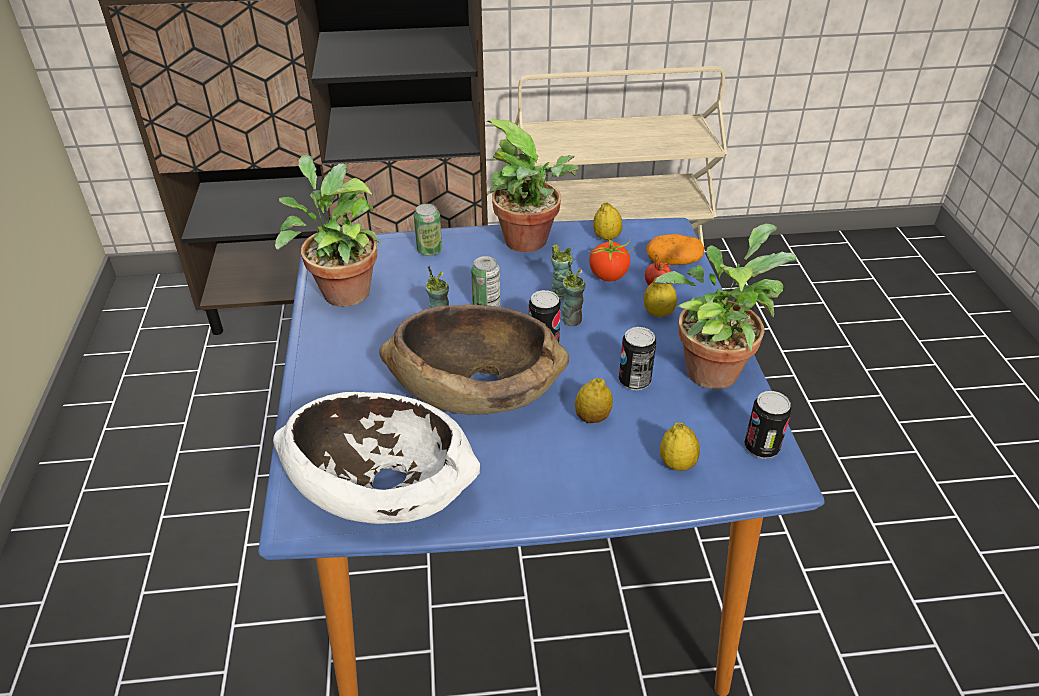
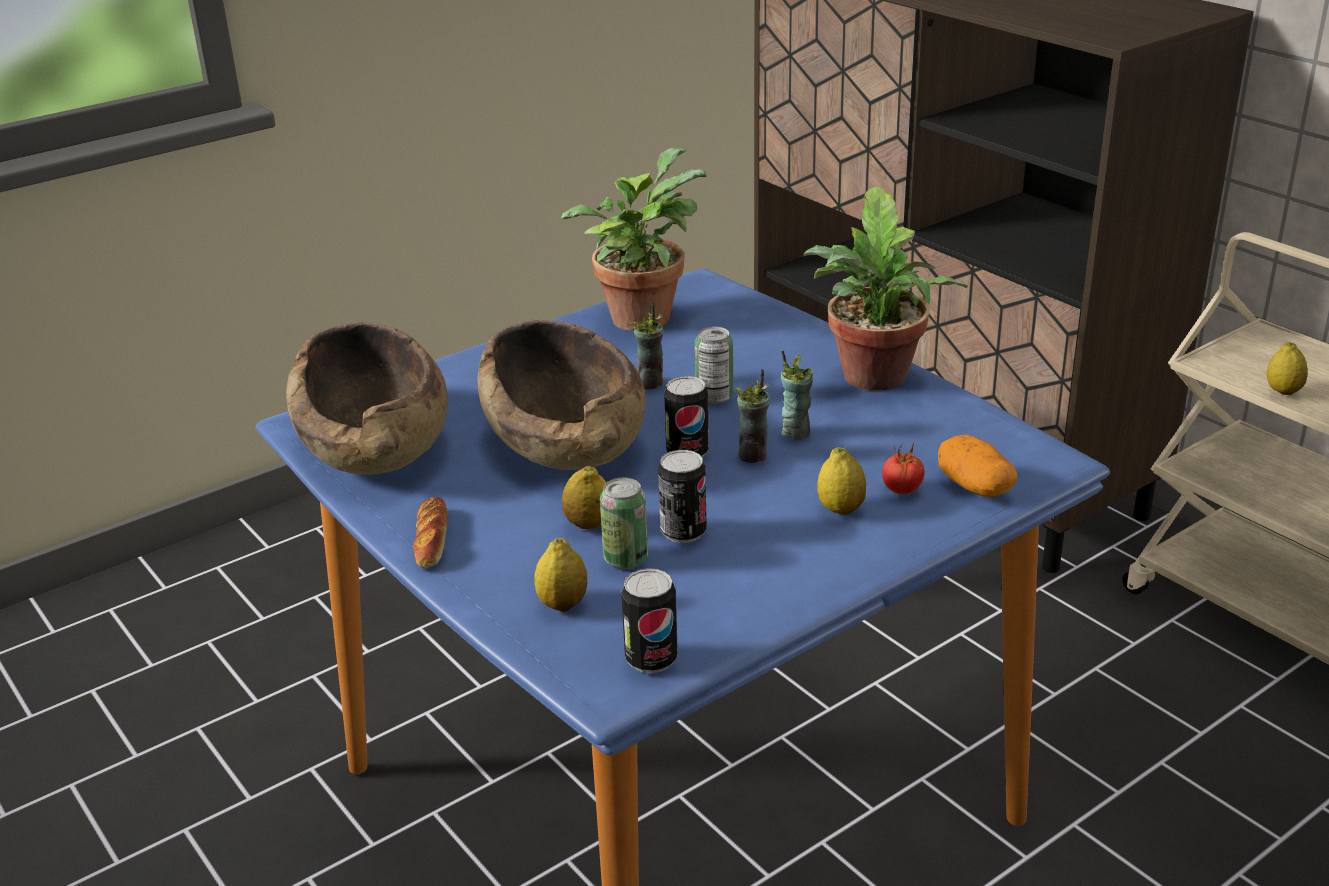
camera: 60 degrees right, 10 degrees down
(382, 486) = (376, 444): white bowl -> brown bowl
(429, 250) = (773, 331): can -> can (625, 559)
(548, 500) = (431, 539): none -> bread
(606, 237) = (961, 423): lemon -> lemon (1283, 391)
(608, 275) = (877, 451): tomato -> none
(712, 367) = (775, 579): potted plant -> none

